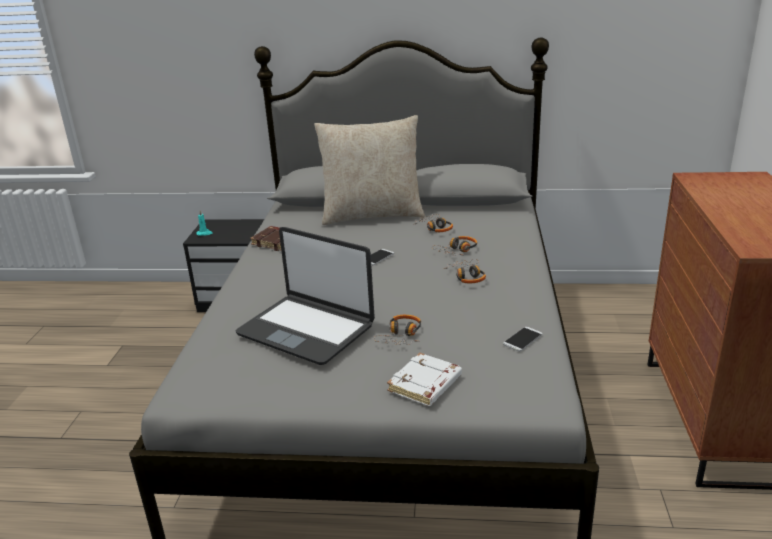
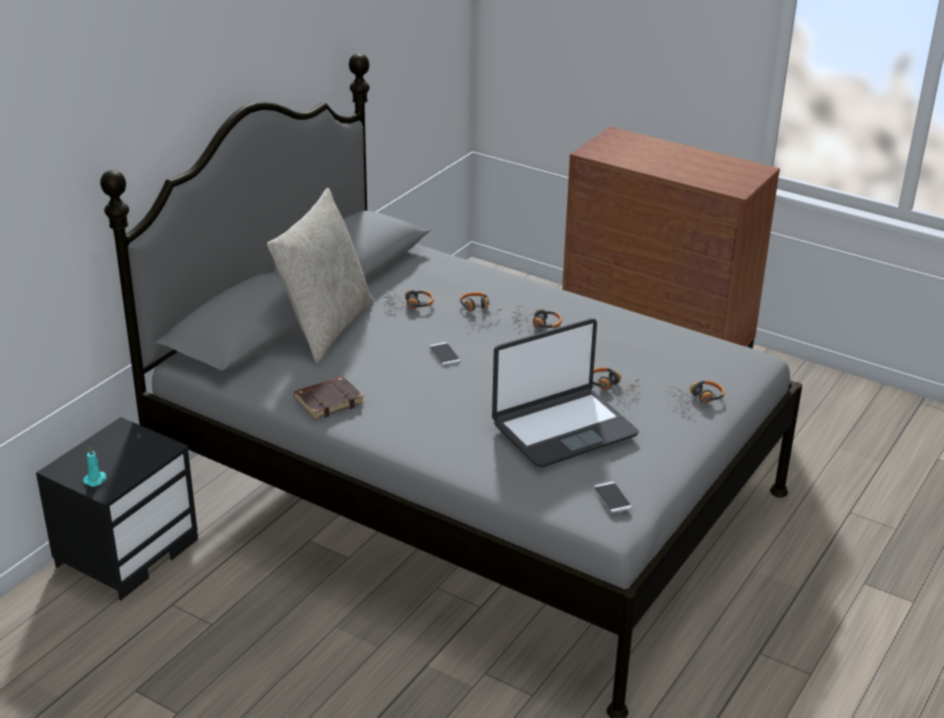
camera: 65 degrees left, 5 degrees up
(425, 385) = (697, 399): white book -> headphones
(523, 339) = (666, 338): phone -> phone (612, 498)

